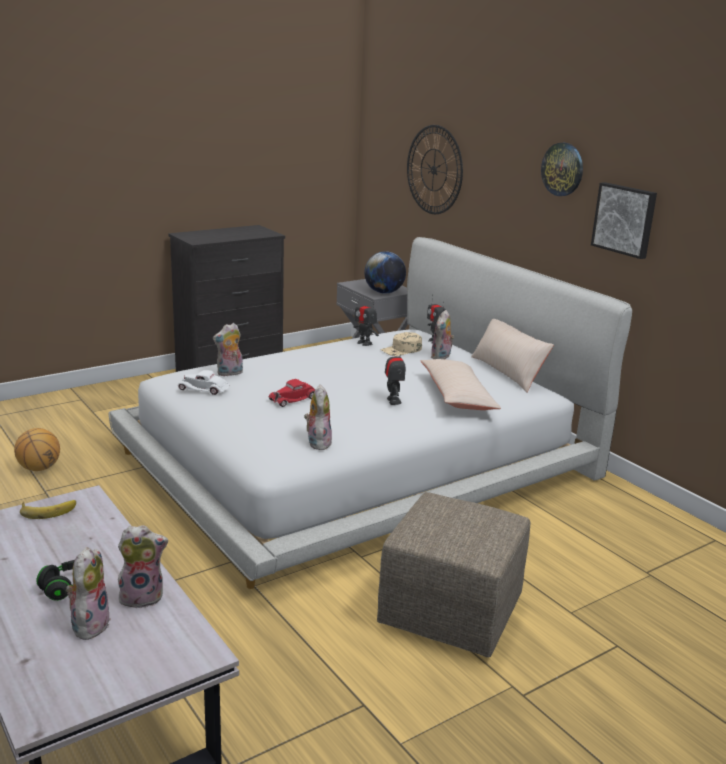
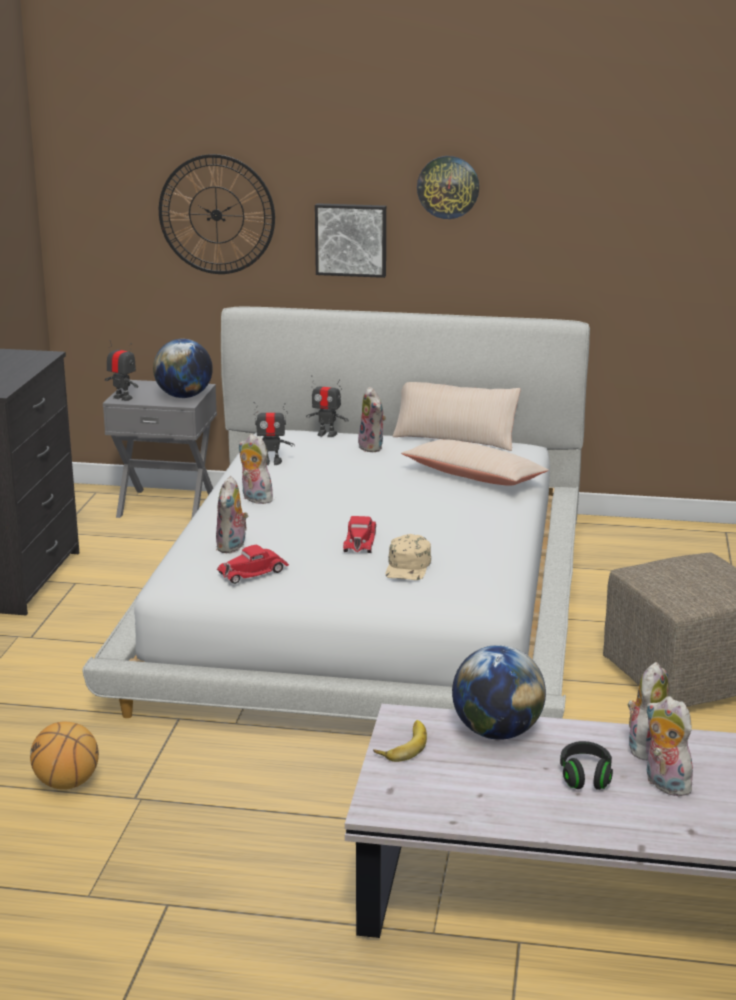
camera: 45 degrees left, 0 degrees up
(100, 534) = (497, 732): none -> globe
(204, 389) = (253, 572): white toy car -> red toy car
(317, 442) = (477, 568): plush toy -> plush toy (254, 499)
(393, 401) = (442, 504): toy robot -> toy robot (123, 398)
(401, 350) = (324, 455): beige cap -> beige cap (408, 567)
(625, 219) = (548, 231): picture -> picture (351, 239)

